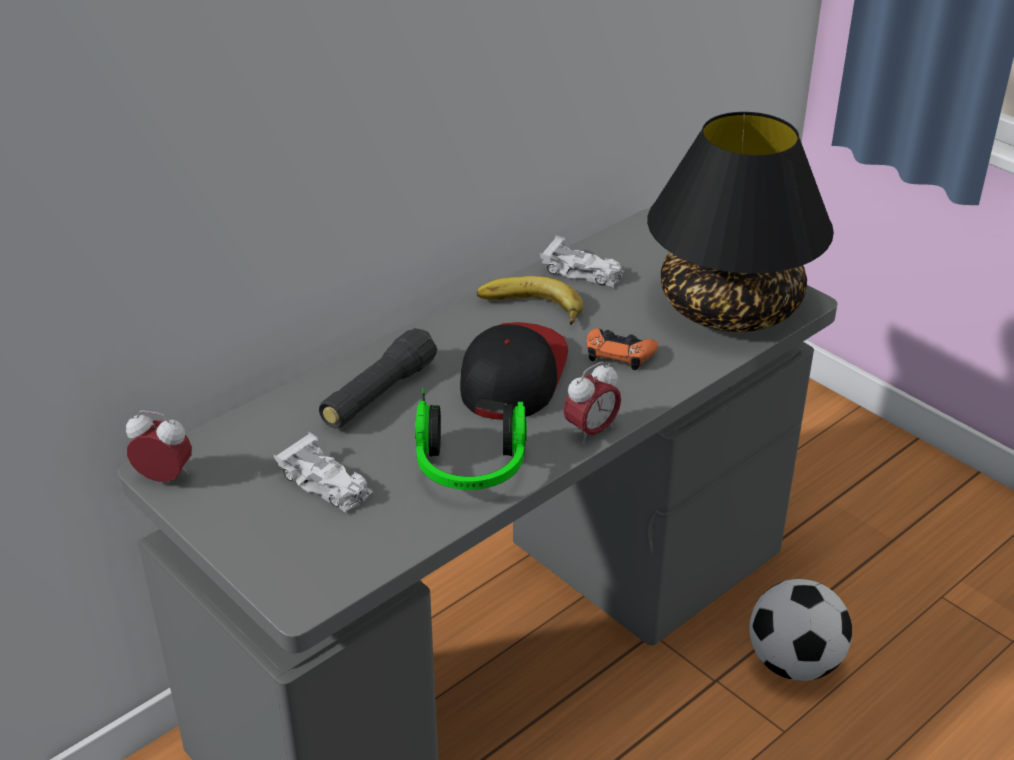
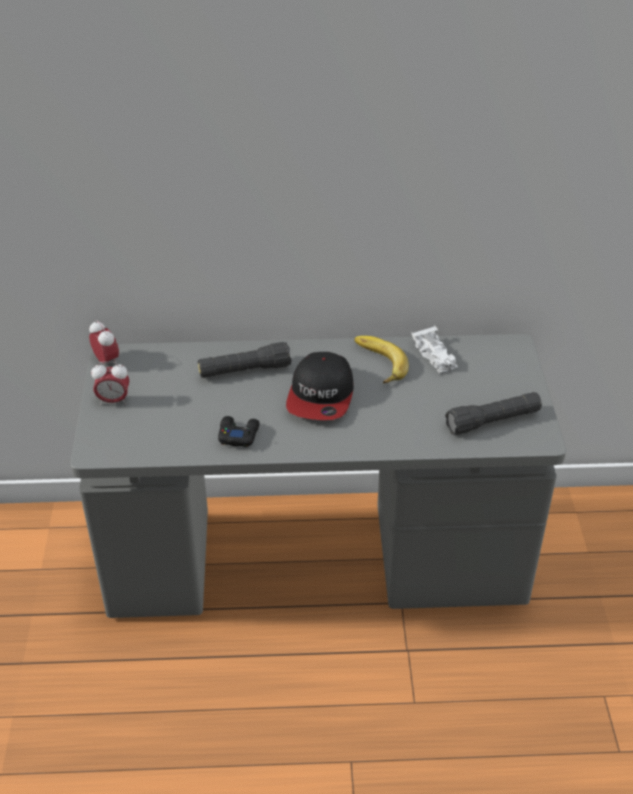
camera: 40 degrees right, 5 degrees up
(327, 484) = (167, 403): white toy car -> none
(470, 470) = (238, 434): headphones -> black game controller
(512, 375) = (321, 395): cap -> cap turned 135 degrees clockwise
(591, 431) = (321, 449): alarm clock -> alarm clock (113, 400)
(619, 353) = (392, 414): orange game controller -> none
(731, 307) = (492, 421): black table lamp -> black flashlight
(794, 663) = (463, 671): football -> none

